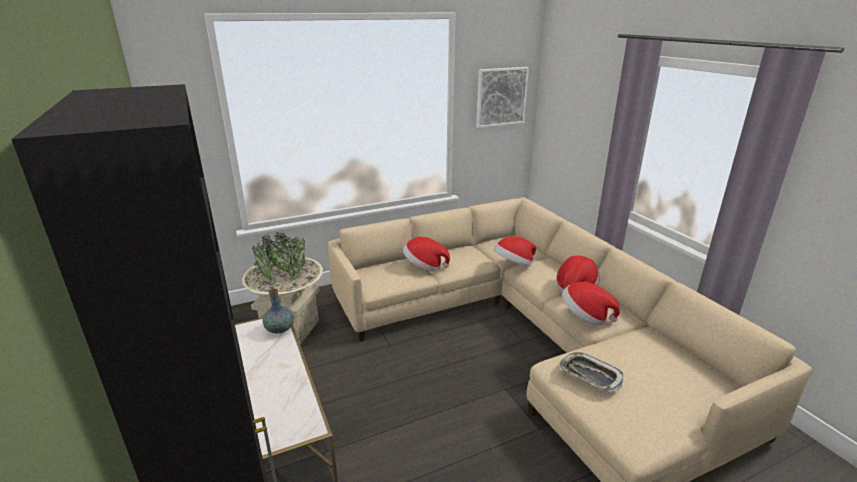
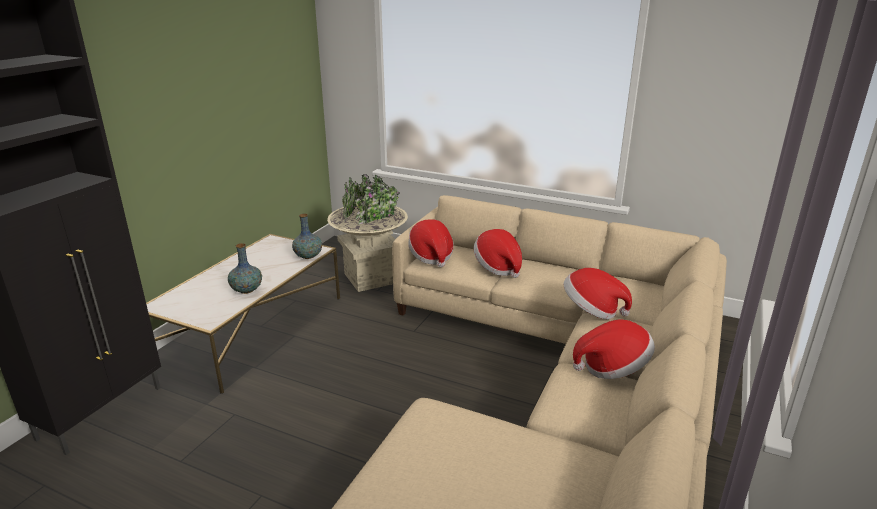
camera: 50 degrees right, 0 degrees up
(286, 385) = (246, 290): none -> vase
(501, 97) = (726, 79): picture -> none
(585, 317) = (557, 396): hat -> hat (431, 256)
(589, 375) = (439, 437): tray -> none

